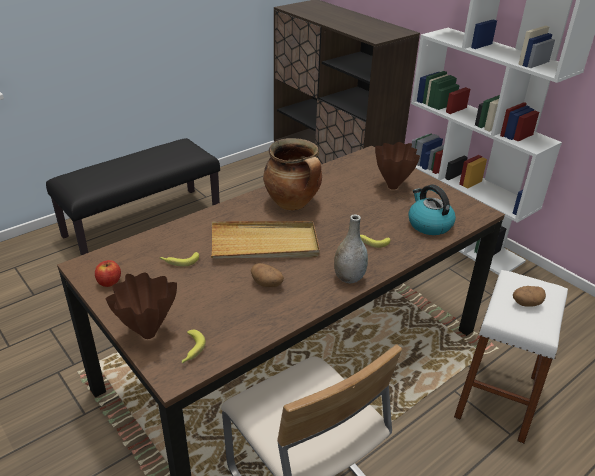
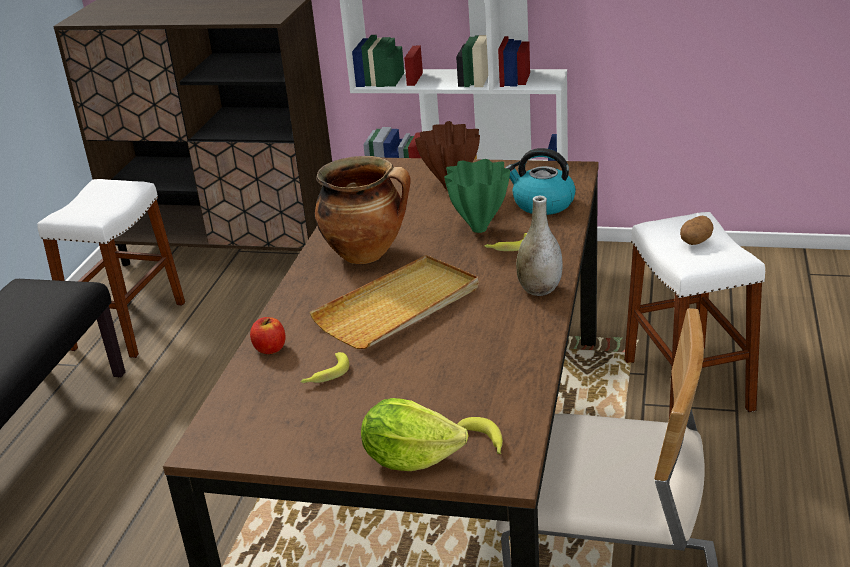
camera: 35 degrees left, 5 degrees down
(109, 282) = (272, 441): apple -> apple (270, 348)
(147, 334) = (410, 458): brown vase -> lettuce
(247, 188) = (128, 326): none -> white stool
(267, 284) = (465, 340): potato -> none
(371, 221) = (480, 228): none -> green vase

